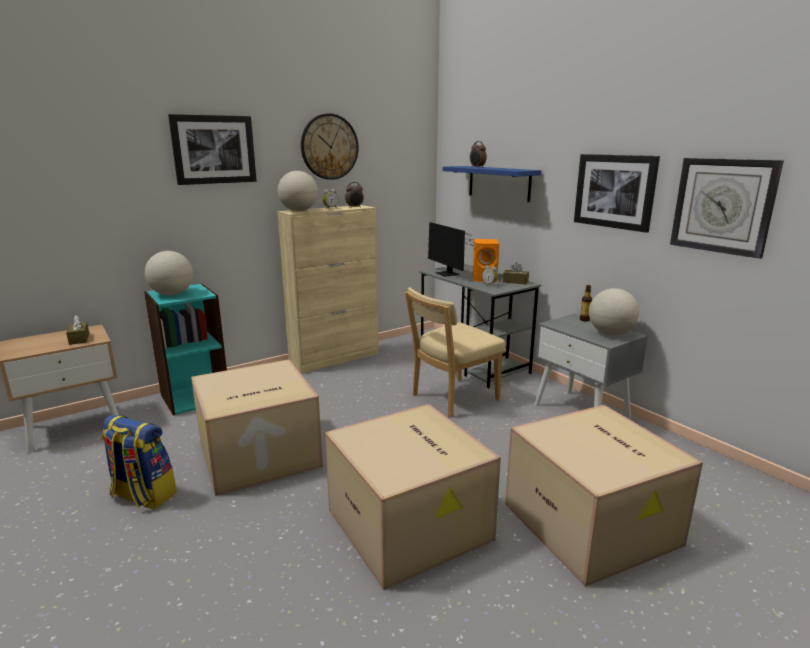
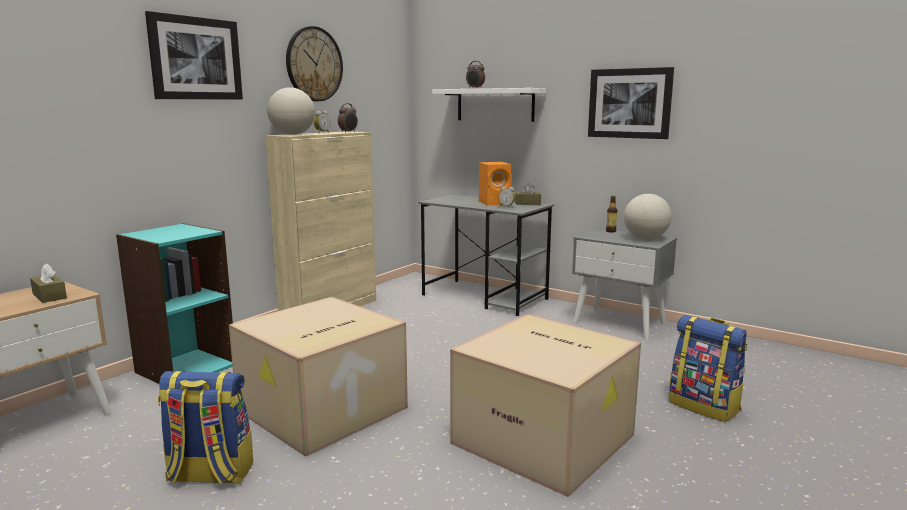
camera: 20 degrees left, 5 degrees down
(172, 294) = (162, 234): globe -> none
(448, 274) = (453, 202): monitor -> none
(451, 398) = (489, 329): beige chair -> none
(499, 183) = (495, 105): blue shelf -> white shelf
(593, 524) = (704, 406): cardboard box -> backpack
(723, 206) = (739, 108): wall clock -> none

